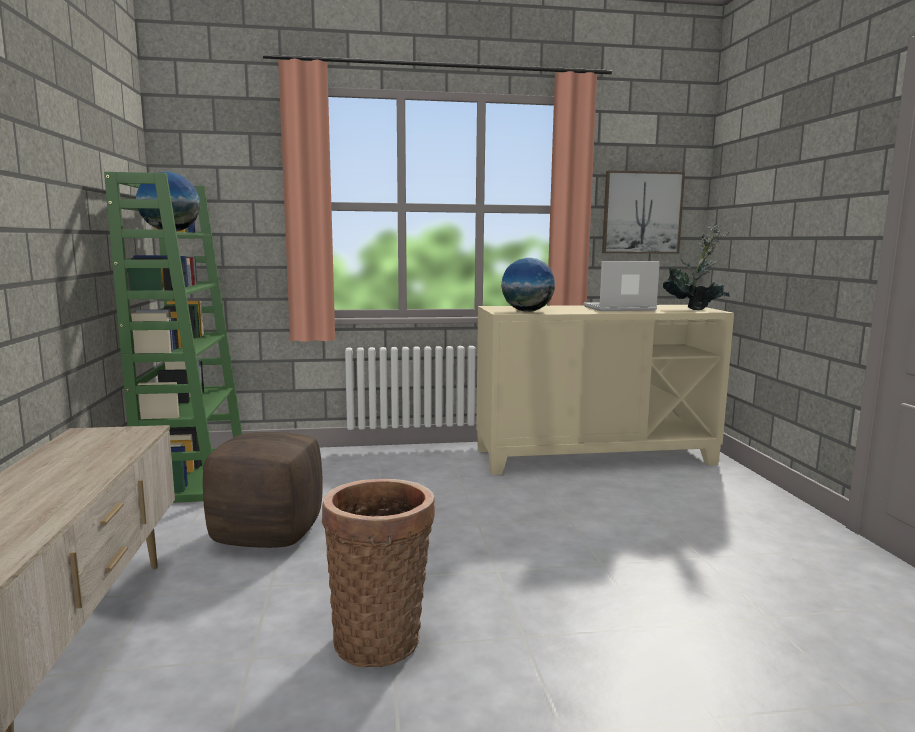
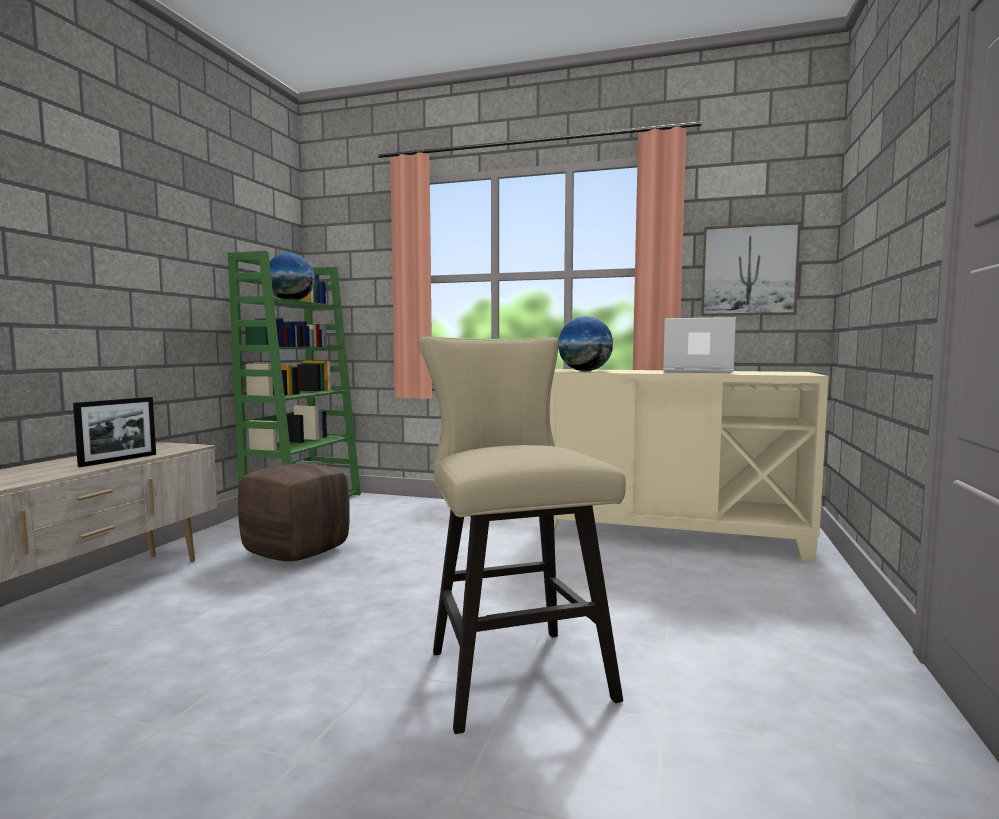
camera: 25 degrees right, 5 degrees down
(102, 463) = (119, 460): none -> picture frame
(380, 637) = (268, 642): basket -> none
(623, 606) = (512, 669): none -> beige stool
(696, 309) = (791, 373): potted plant -> none

